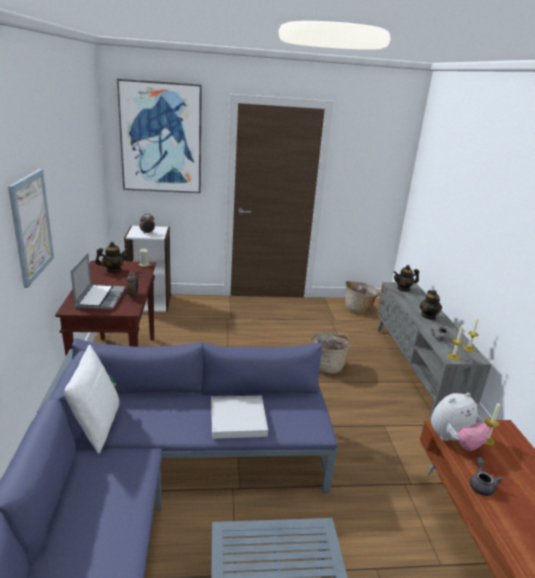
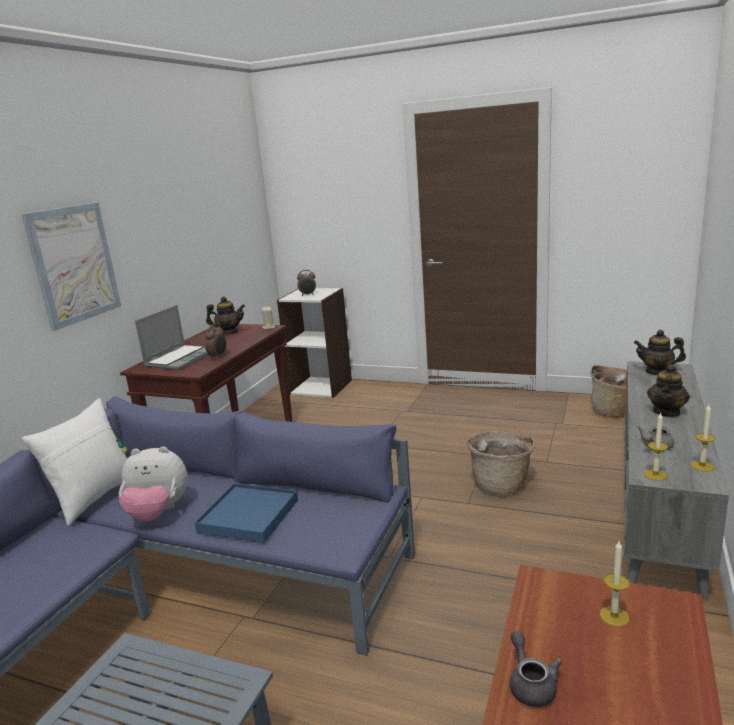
camera: 30 degrees right, 5 degrees down
(161, 138) = (326, 174): picture -> none
(238, 419) = (249, 516): white tray -> blue tray
(454, 441) = (544, 605): plush toy -> plush toy (158, 513)
(481, 484) = (531, 684): grey teapot -> grey teapot turned 45 degrees counterclockwise

